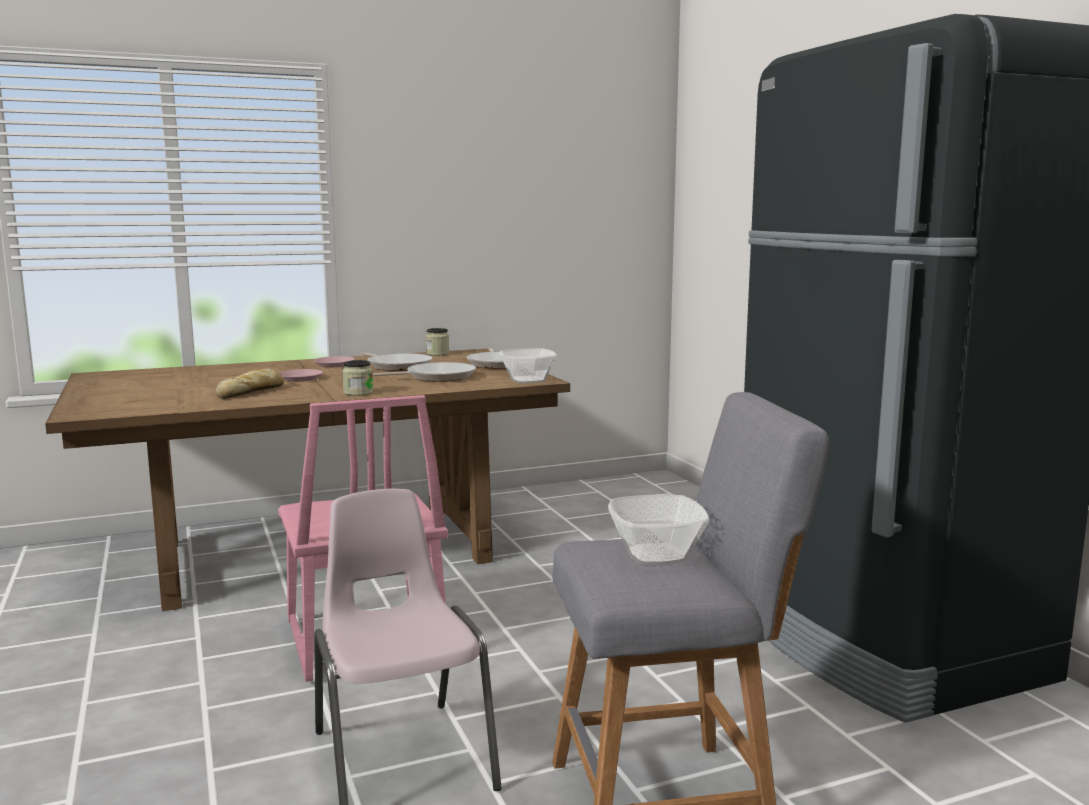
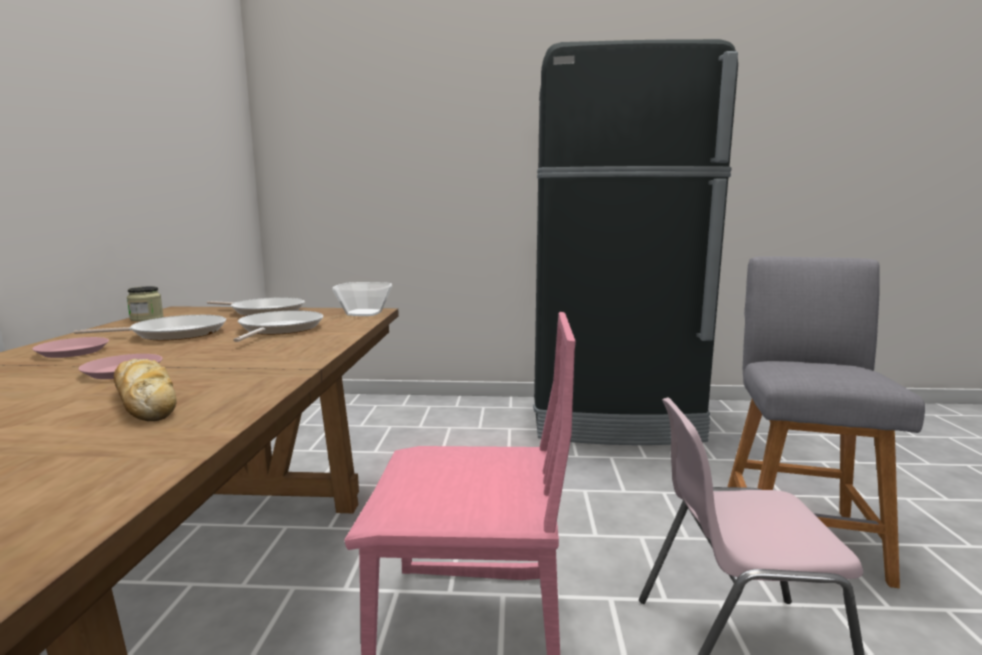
camera: 65 degrees left, 0 degrees up
(358, 393) = (296, 357): jar -> none
(654, 555) = (821, 366): bowl -> none

